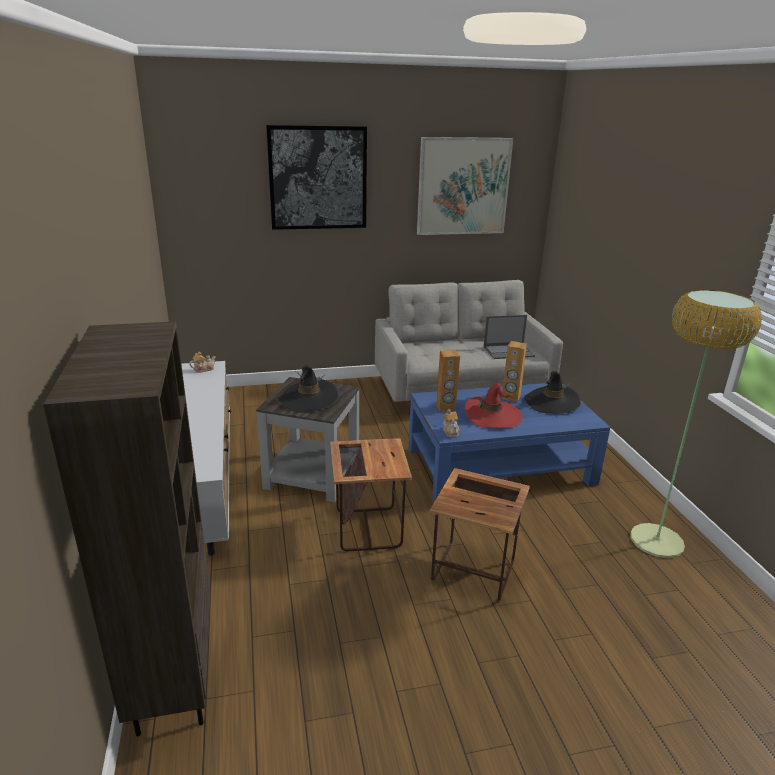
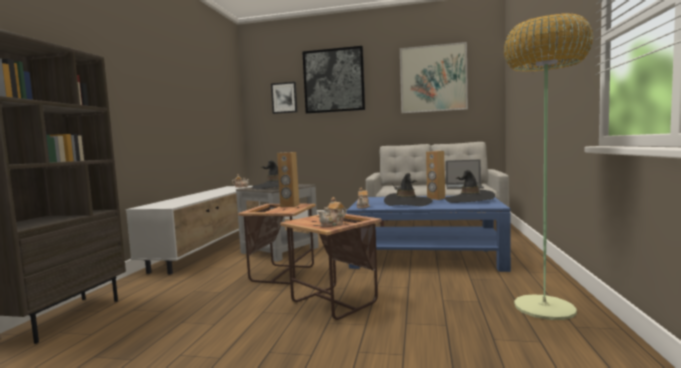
camera: 25 degrees right, 20 degrees down
(233, 201) = (284, 98): none -> picture
(446, 408) = (376, 200): brown speaker -> brown speaker (289, 205)
(492, 416) = (408, 203): red hat -> black hat
(499, 511) = (333, 224): none -> teapot

